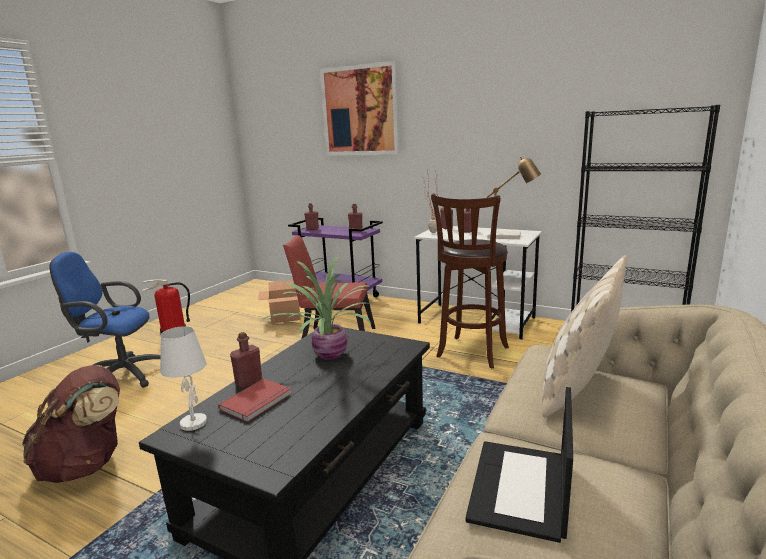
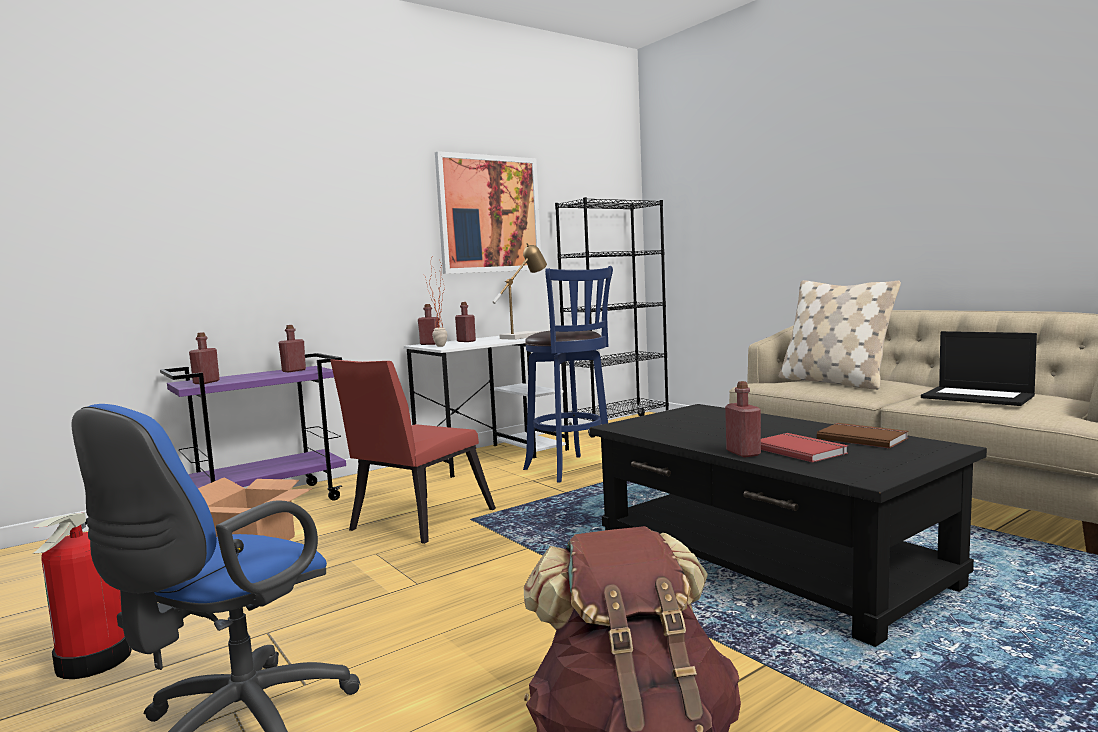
camera: 65 degrees left, 10 degrees down
(193, 422) = (840, 471): white table lamp -> none
(304, 425) = (862, 438): none -> brown book
(328, 354) = (692, 428): potted plant -> none
(360, 111) = (262, 177): picture -> picture (489, 214)
(471, 353) = (572, 469): brown stool -> blue stool

